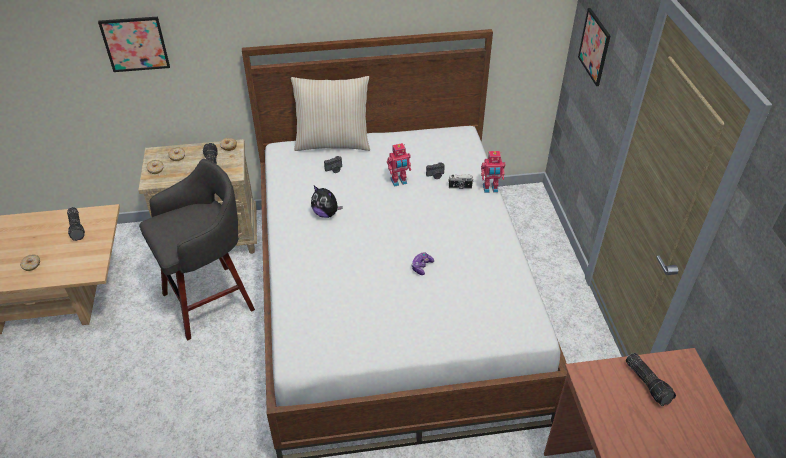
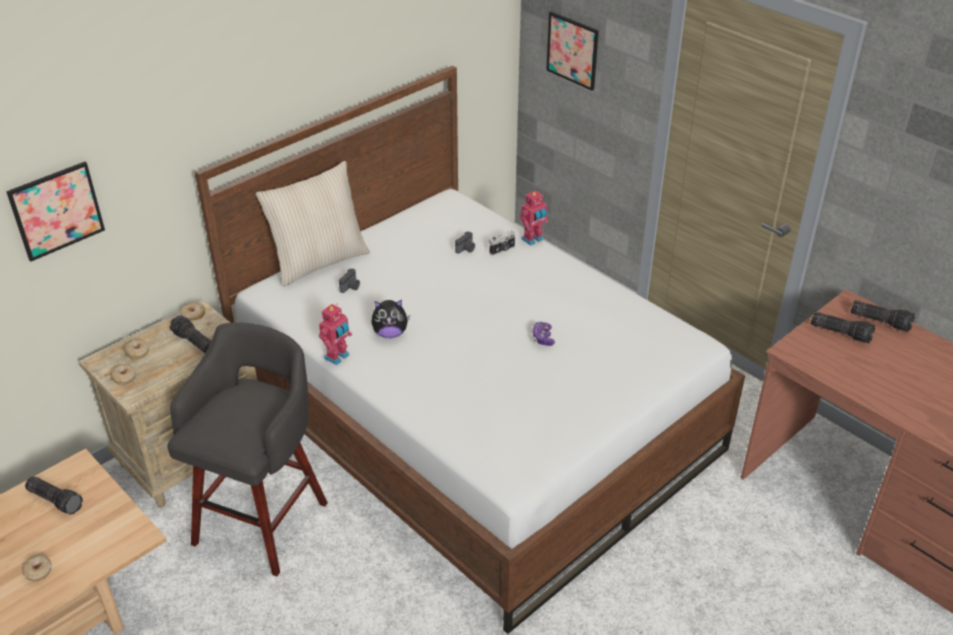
camera: 35 degrees left, 5 degrees down
(399, 182) = (435, 270): toy robot -> toy robot (338, 357)
(697, 392) = (881, 321): none -> flashlight

